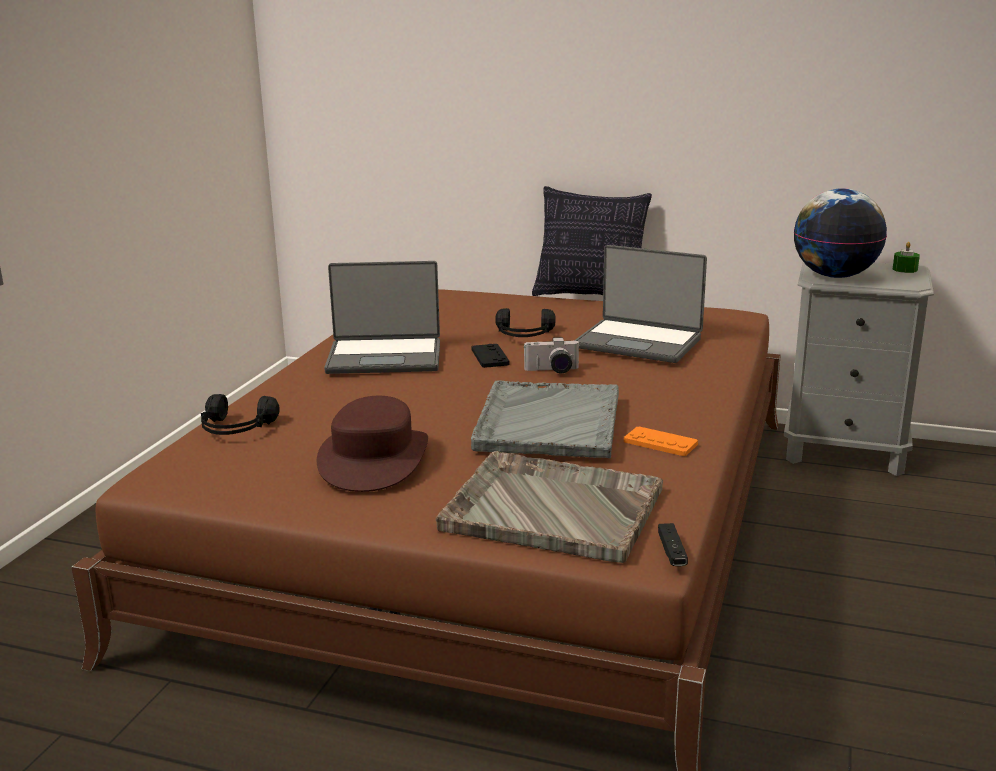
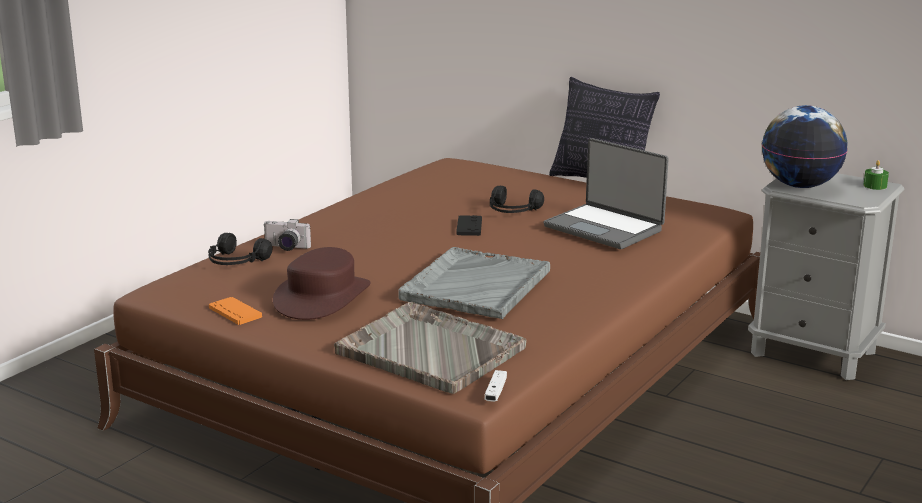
camera: 15 degrees right, 0 degrees up
(385, 357) = (383, 217): laptop -> none
(552, 371) = (512, 244): camera -> camera (285, 248)
(660, 443) = (555, 313): orange game controller -> orange game controller (235, 312)
(672, 552) = (495, 392): black game controller -> white game controller

